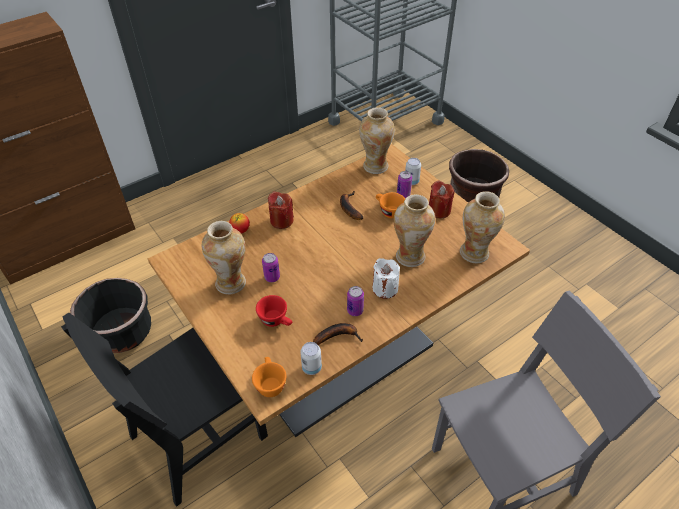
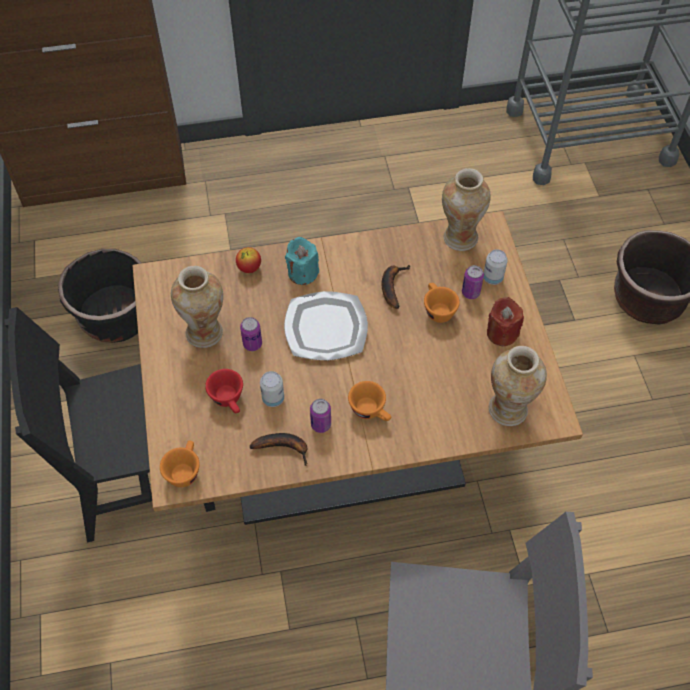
camera: 25 degrees right, 10 degrees up
(281, 220) = (302, 273): red candle -> turquoise candle
(311, 367) = (236, 472): can -> can (273, 398)
(320, 248) = (326, 328): none -> plate
(385, 288) = (371, 411): white candle -> orange cup
(410, 256) = (426, 382): vase -> none

